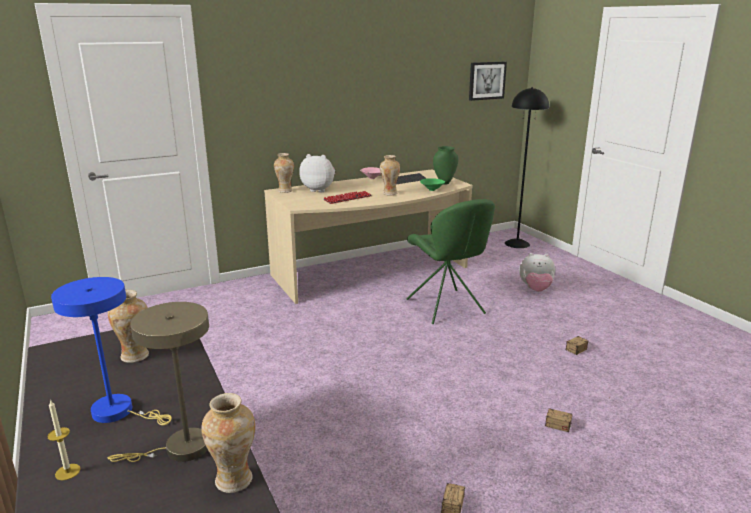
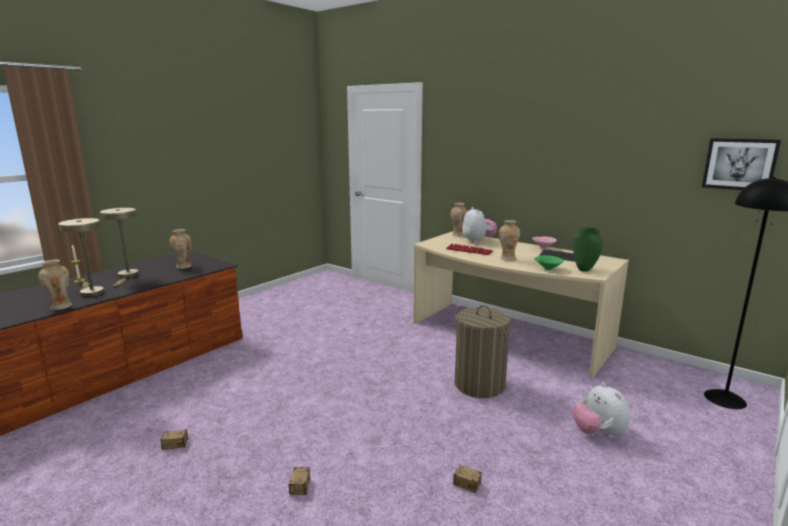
camera: 65 degrees right, 5 degrees down
(119, 412) = (127, 276): blue table lamp -> beige table lamp
(446, 308) = (479, 384): green chair -> laundry basket

